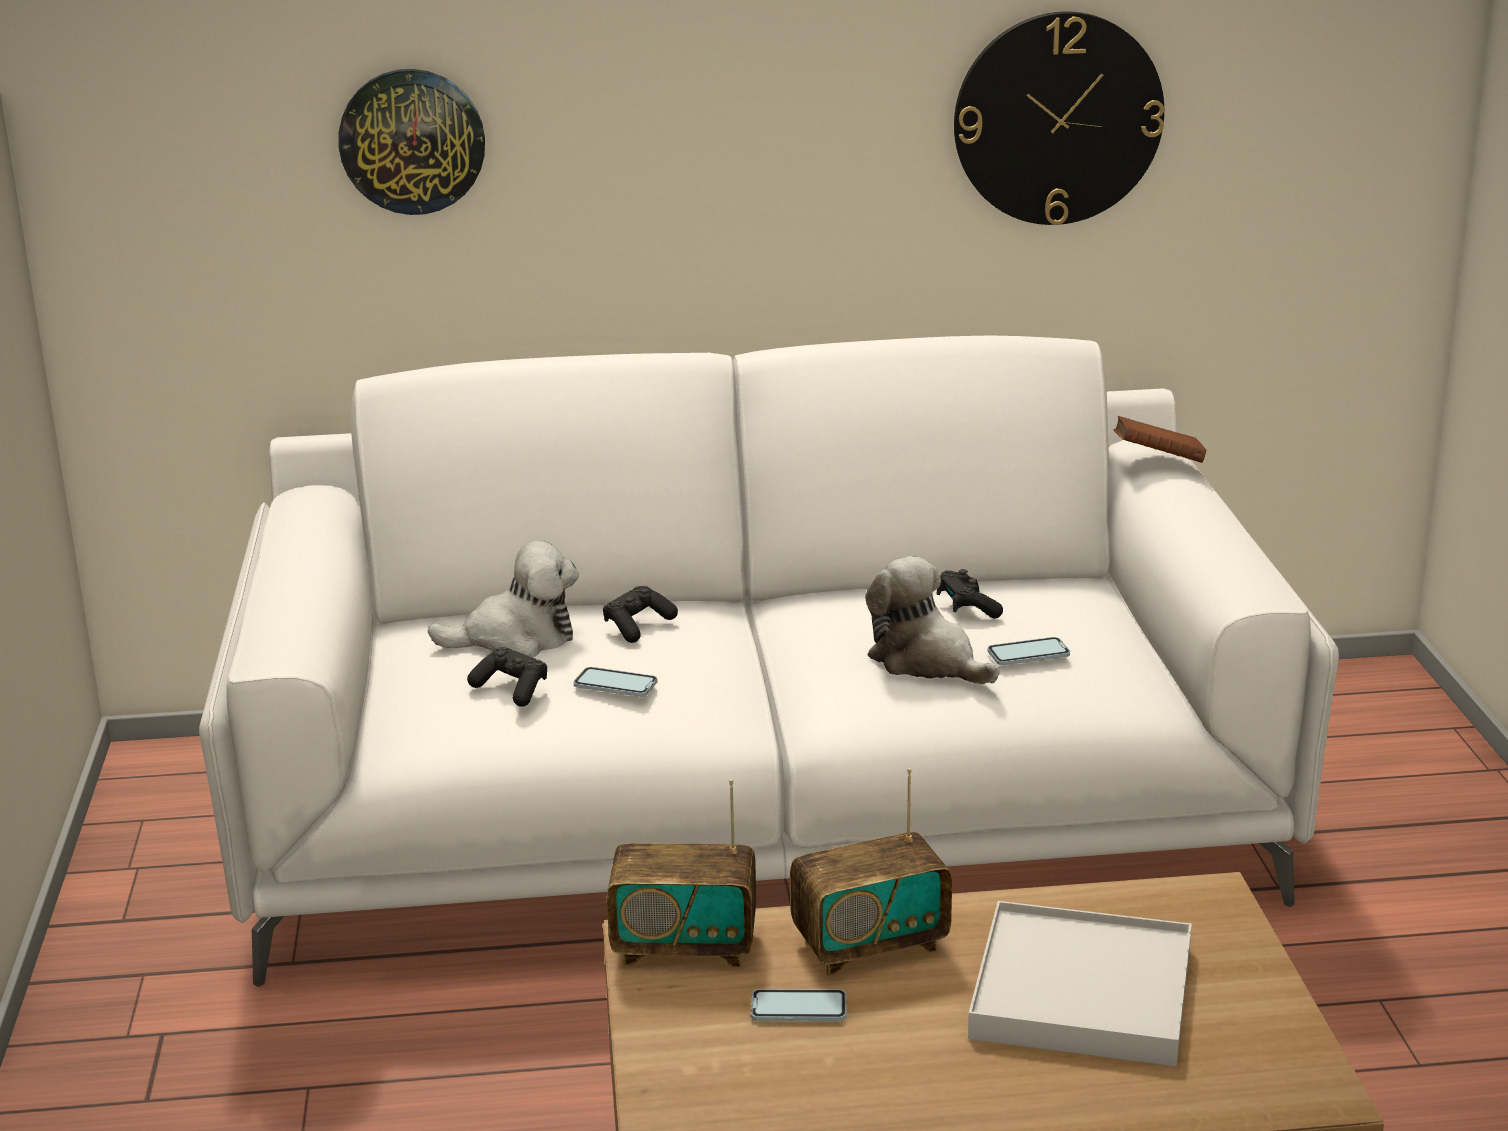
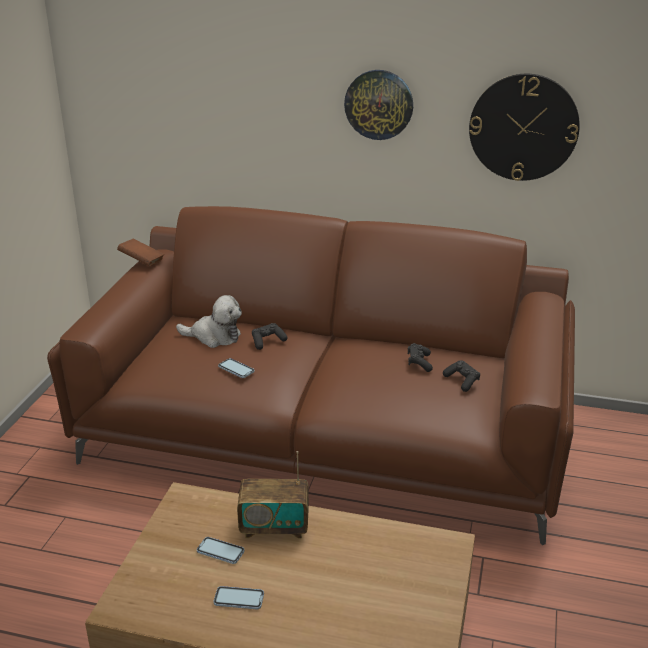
camera: 20 degrees right, 5 degrees up
(412, 141) = (218, 103): wall clock -> wall clock (379, 104)
(512, 689) = (193, 362): black game controller -> black game controller (462, 381)
(684, 947) = (195, 505): radio -> none
(763, 819) = (326, 436): white sofa -> brown sofa
(927, 661) = (380, 388): plush toy -> none
(1028, 654) = (430, 394): phone -> phone (239, 599)
(1081, 993) = (351, 580): white tray -> none
(1158, 461) = (541, 307): brown book -> brown book (142, 262)

